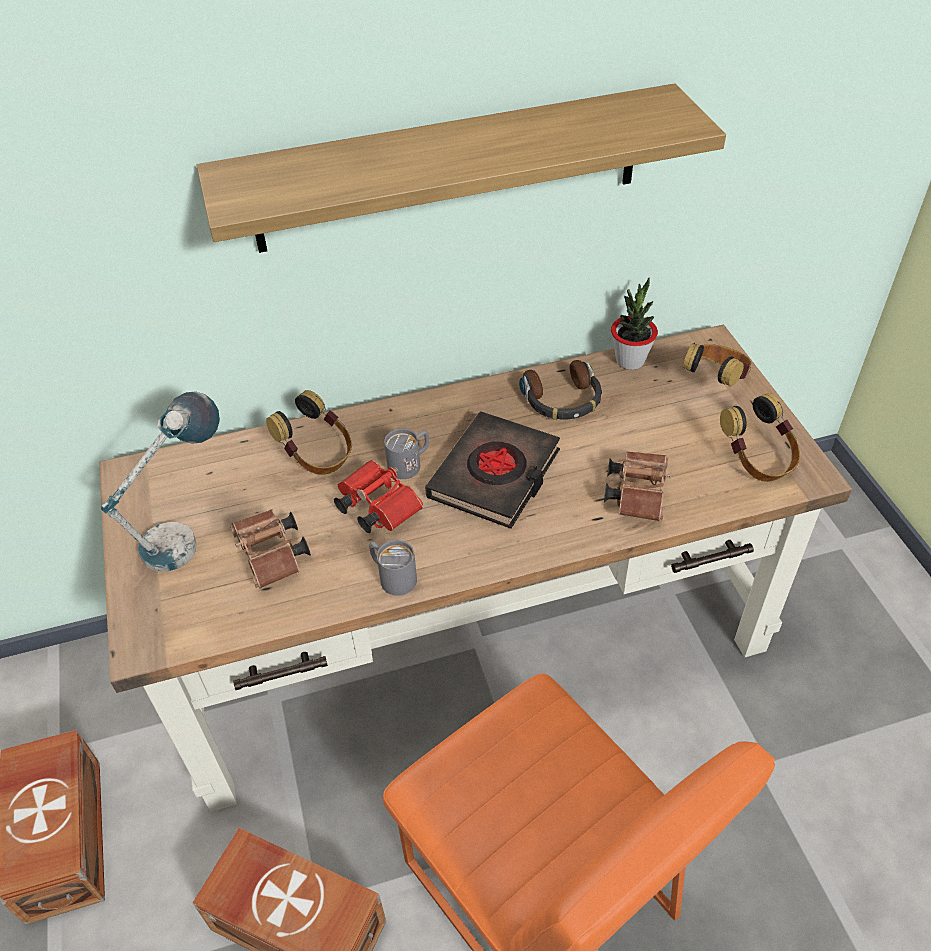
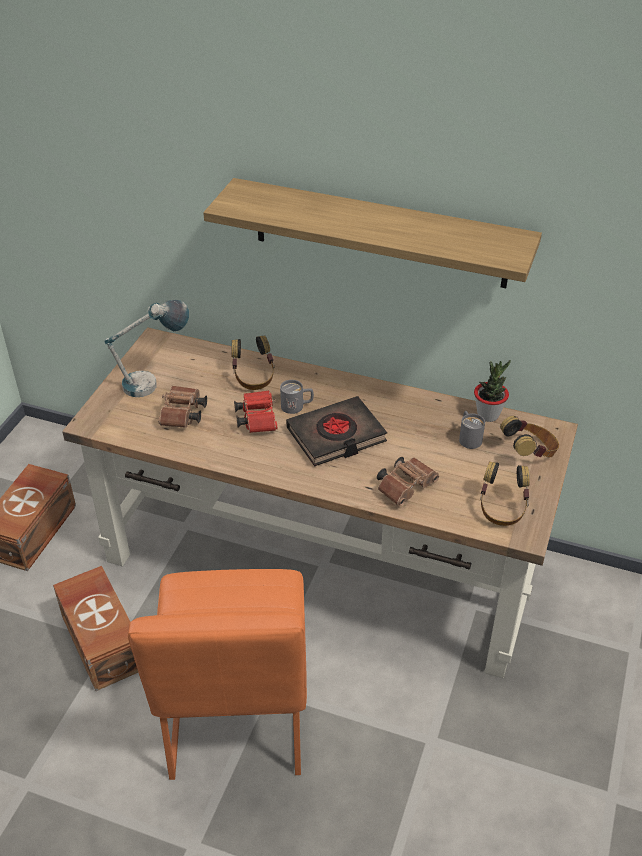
camera: 35 degrees right, 5 degrees down
(392, 576) = (230, 456): grey mug -> grey mug (468, 437)
(562, 400) = (420, 416): headphones -> none

